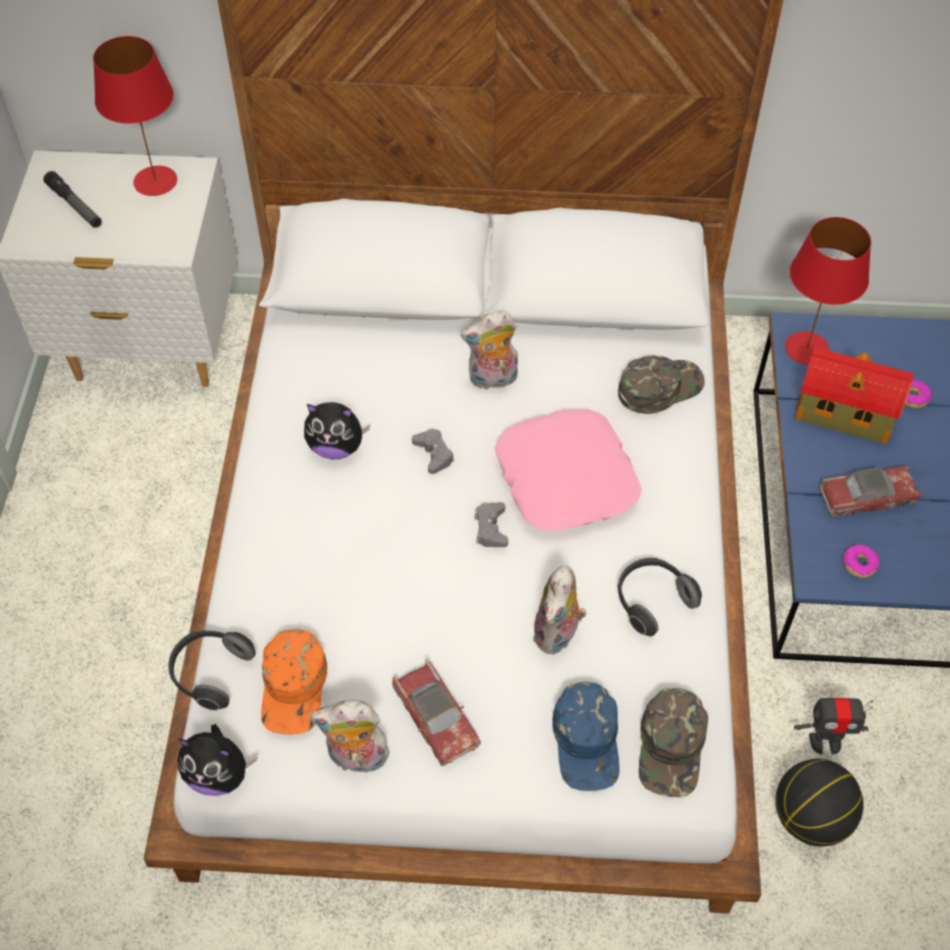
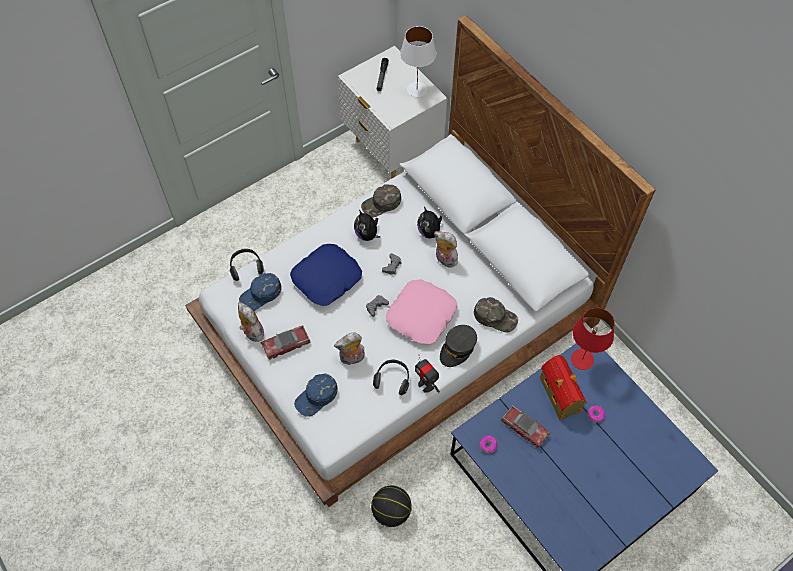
camera: 50 degrees right, 5 degrees up
(156, 180) = (417, 89): red table lamp -> white table lamp
(219, 774) = (215, 298): plush toy -> plush toy (429, 232)
(294, 687) = (261, 294): orange cap -> blue cap
(364, 562) = (327, 278): none -> blue pillow
(436, 718) = (286, 344): toy car -> toy car turned 45 degrees clockwise
(672, 474) = (457, 349): none -> grey cap
(672, 747) = (337, 425): green cap -> green cap (381, 204)
(825, 741) = (429, 496): toy robot -> toy robot (426, 385)

